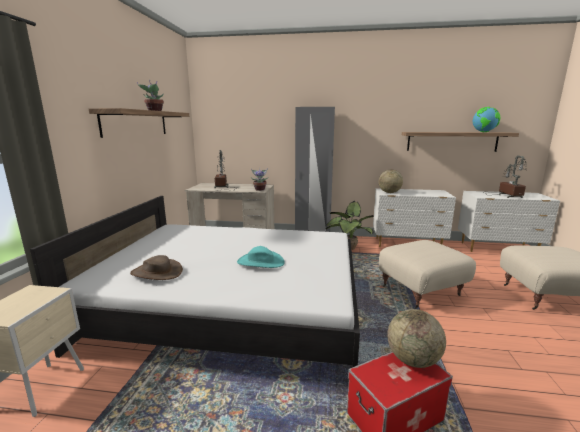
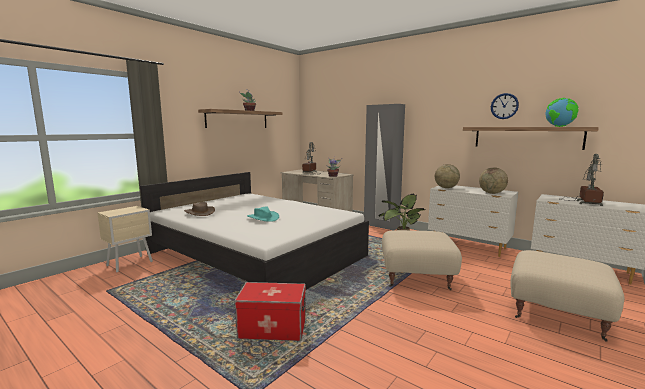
camera: 30 degrees right, 5 degrees down
(413, 360) = (290, 289): globe -> globe (492, 193)
(433, 112) = (504, 106): none -> wall clock

